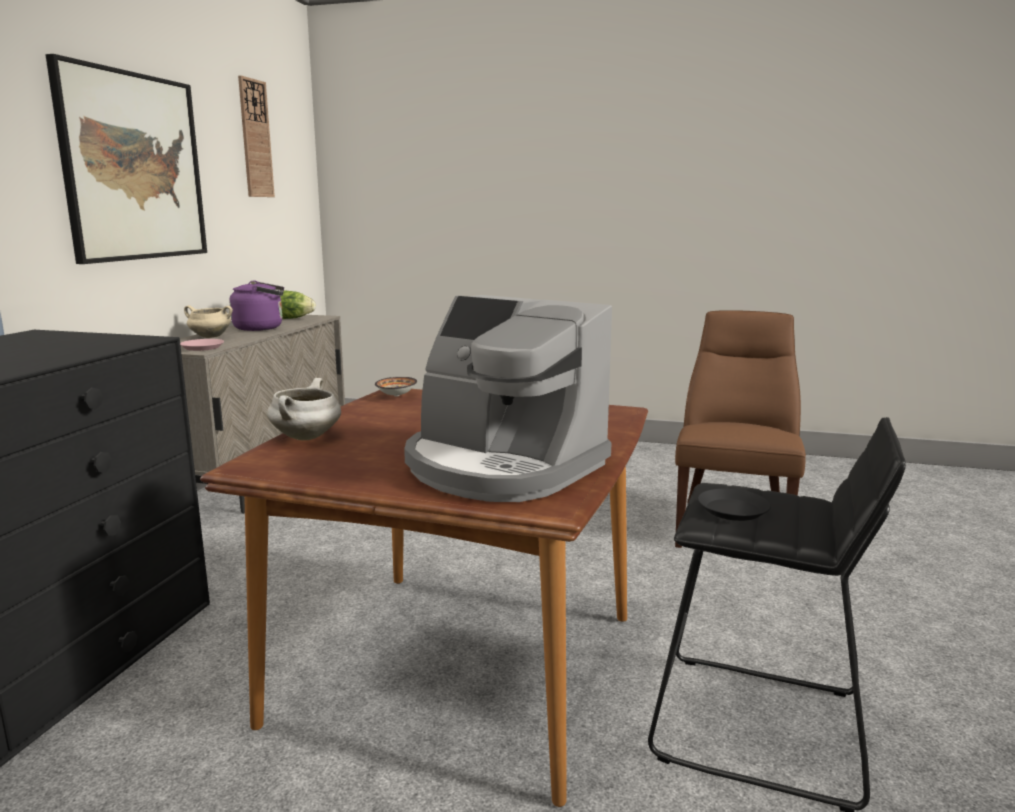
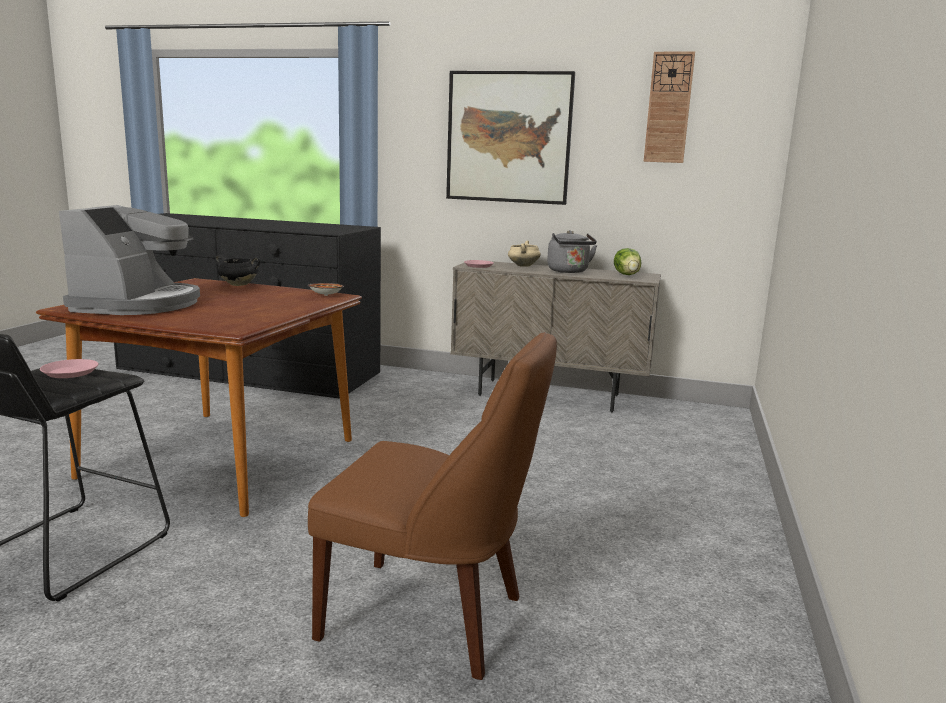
camera: 90 degrees right, 0 degrees up
(262, 328) = (569, 271): purple kettle -> grey kettle
(306, 438) = (238, 285): white cooking pot -> black cooking pot
(501, 467) = (138, 304): coffee machine -> coffee machine turned 150 degrees clockwise
(732, 510) = (70, 372): black plate -> pink plate

